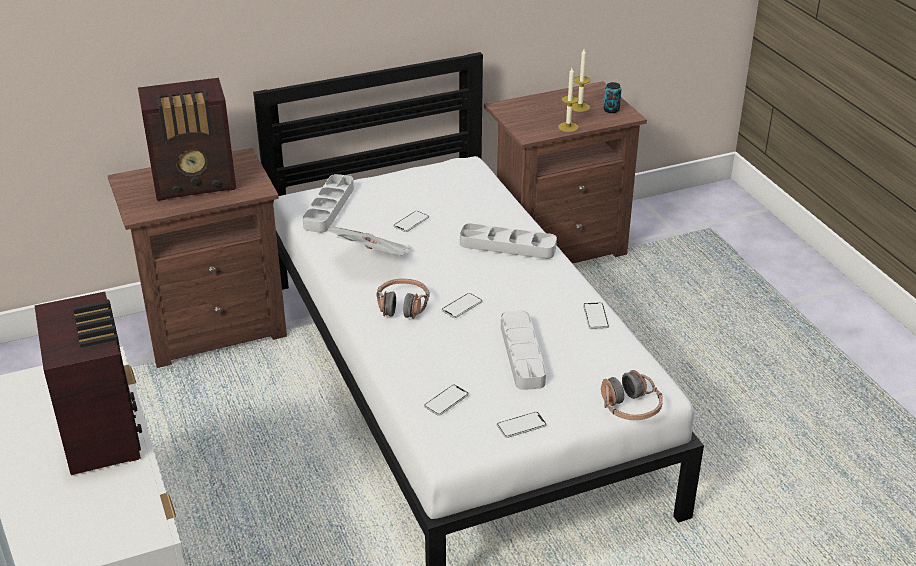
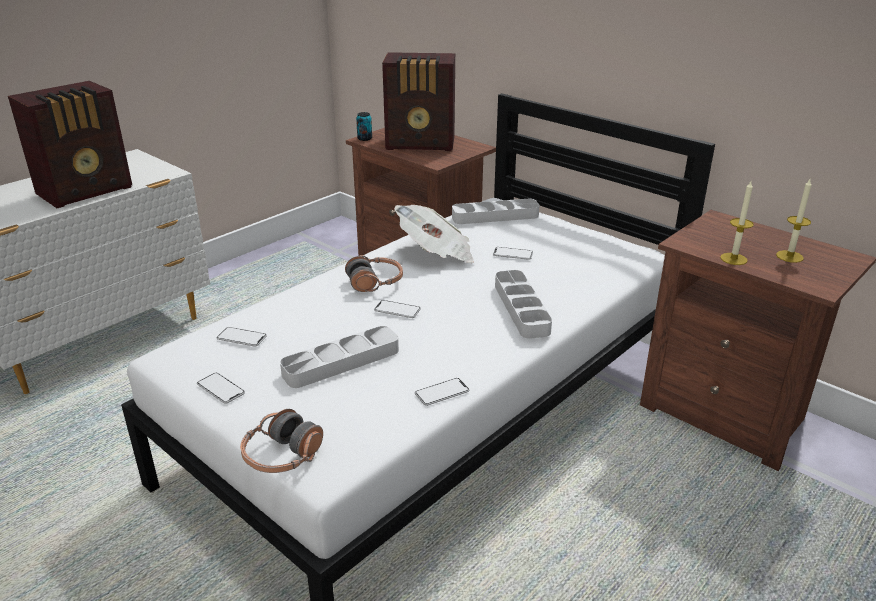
camera: 65 degrees right, 5 degrees down
(196, 184) = (422, 144): radio -> radio turned 45 degrees counterclockwise
(611, 110) = (816, 275): can -> can (364, 138)

